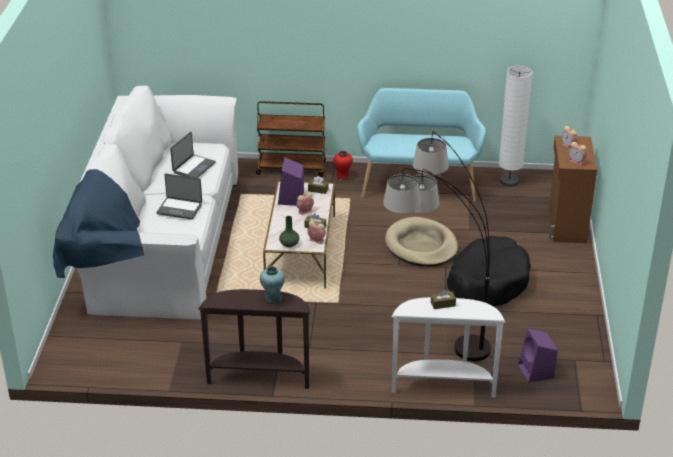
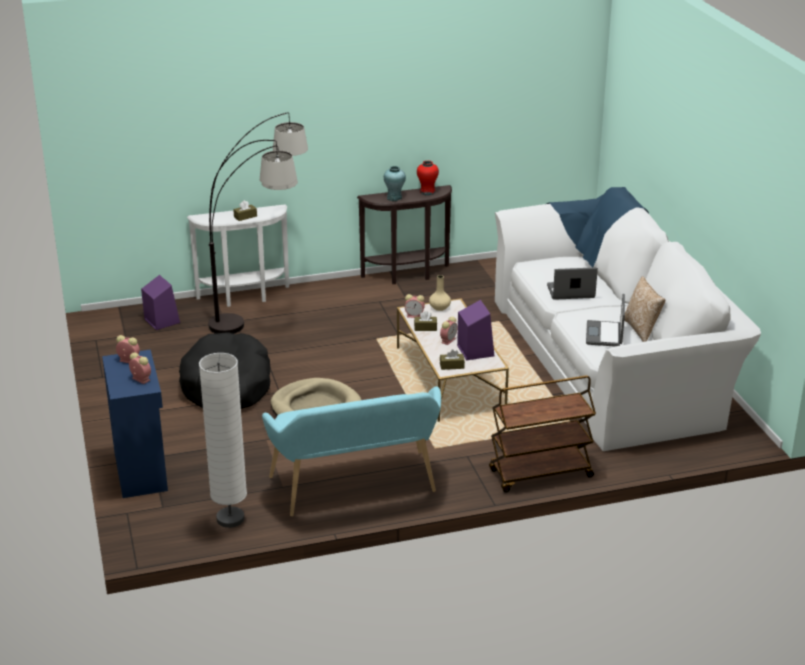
camera: 160 degrees right, 5 degrees down
(160, 169) = (641, 330): none -> pillow
(289, 244) = (440, 308): green vase -> beige vase
(342, 176) = (464, 476): red vase -> red vase (427, 192)
(566, 225) = (142, 470): brown cabinet -> blue cabinet

